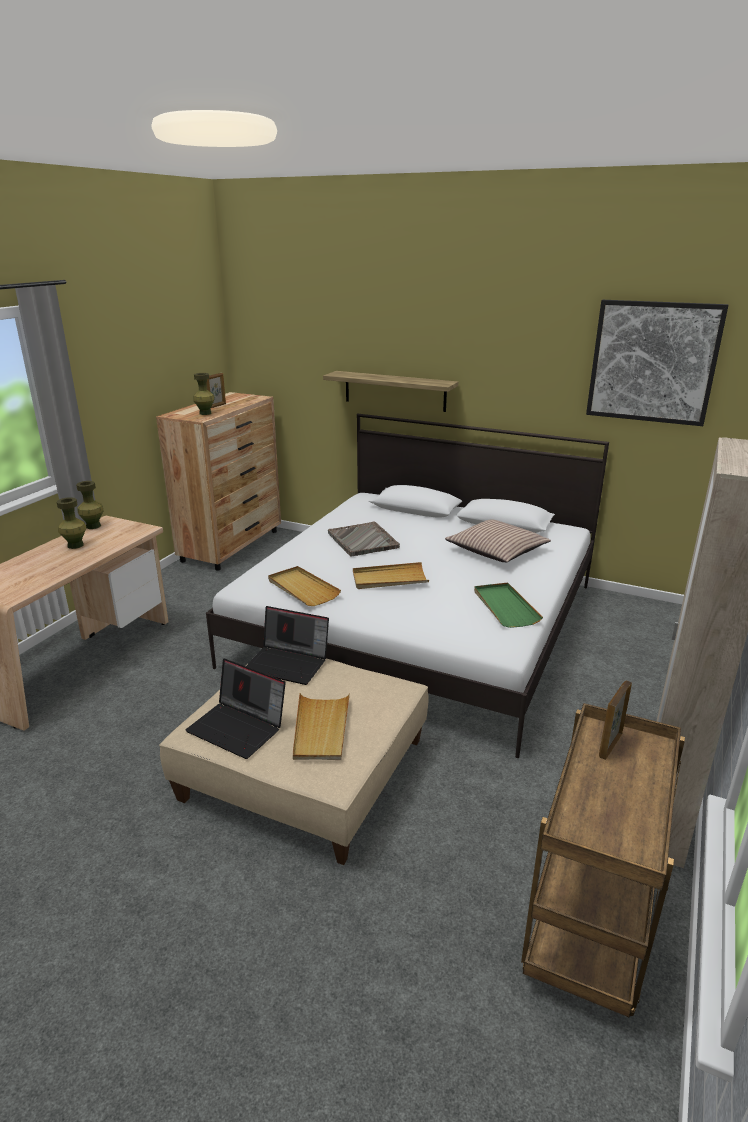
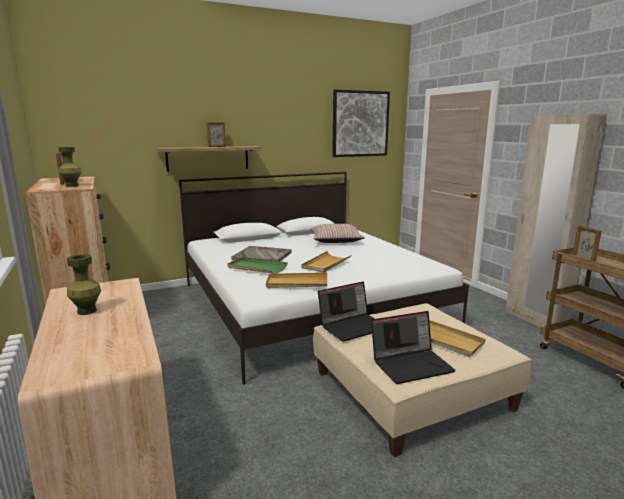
camera: 50 degrees left, 10 degrees down
(93, 526) = (62, 297): green vase -> none
(402, 377) = (217, 146): none -> picture frame
(505, 607) = (399, 255): green tray -> green tray (257, 267)

